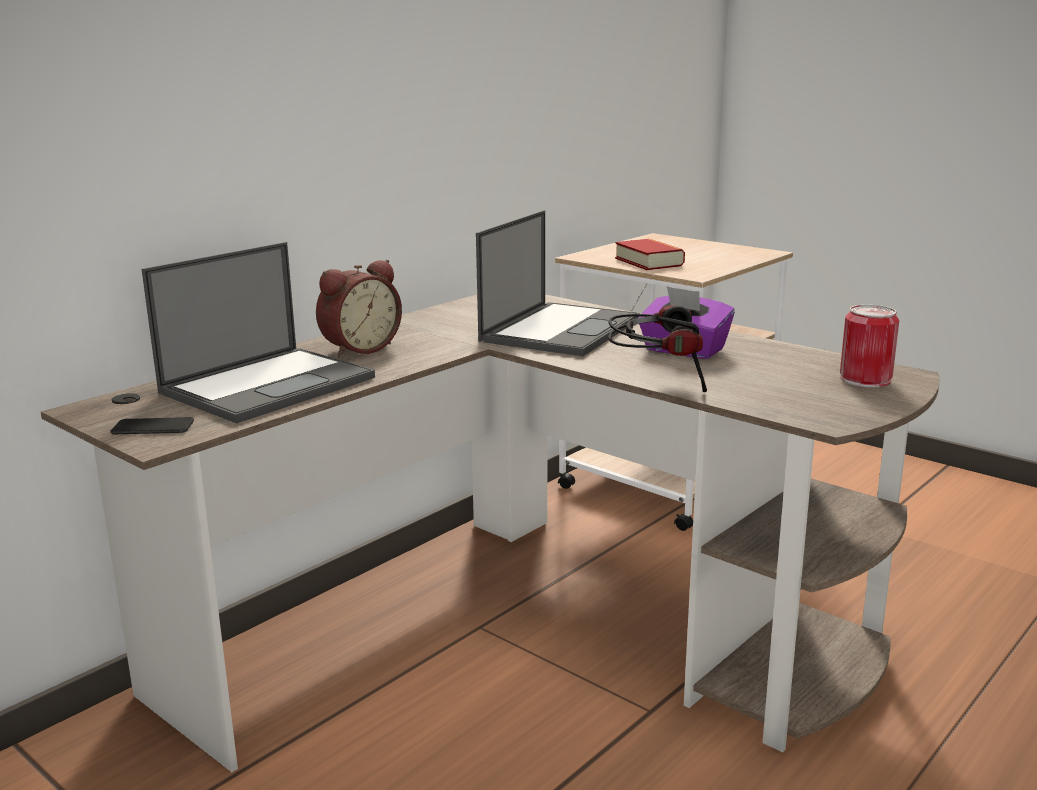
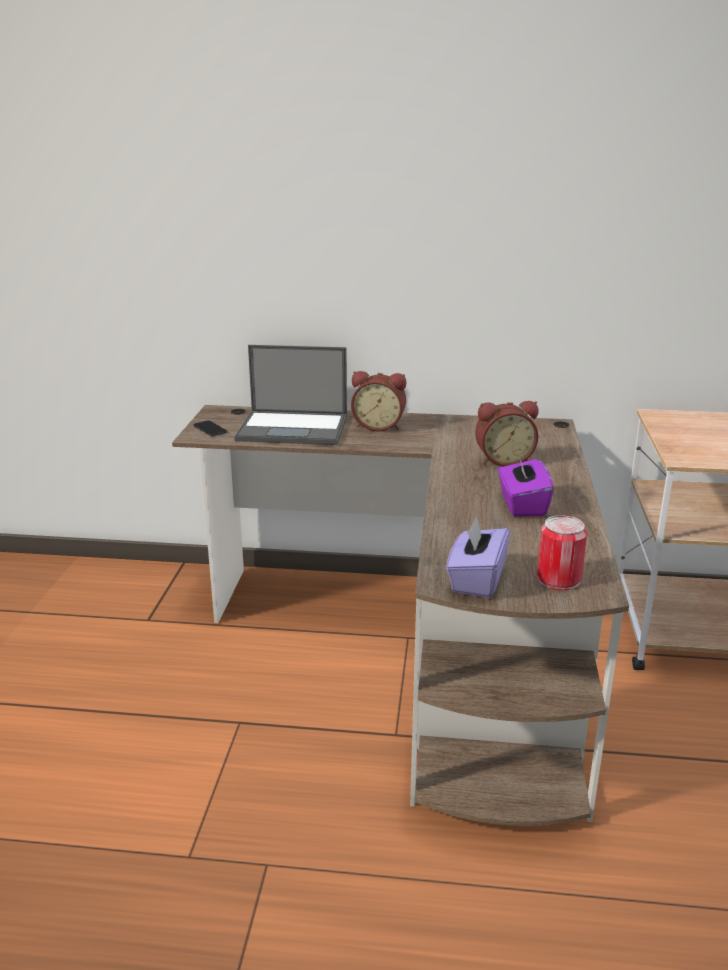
camera: 55 degrees right, 5 degrees up
(561, 329) = (503, 460): laptop -> alarm clock
(649, 262) = (688, 436): book -> none
(655, 385) = (433, 515): headphones -> none
(836, 407) = (476, 580): none -> purple tissue box

